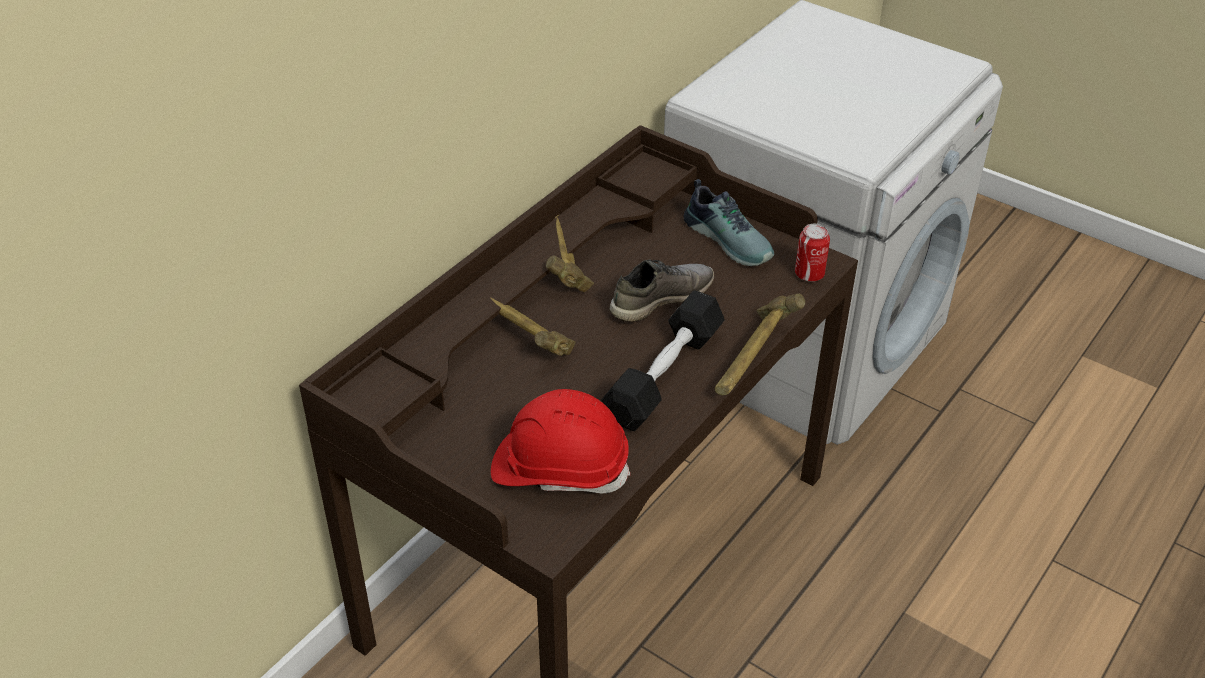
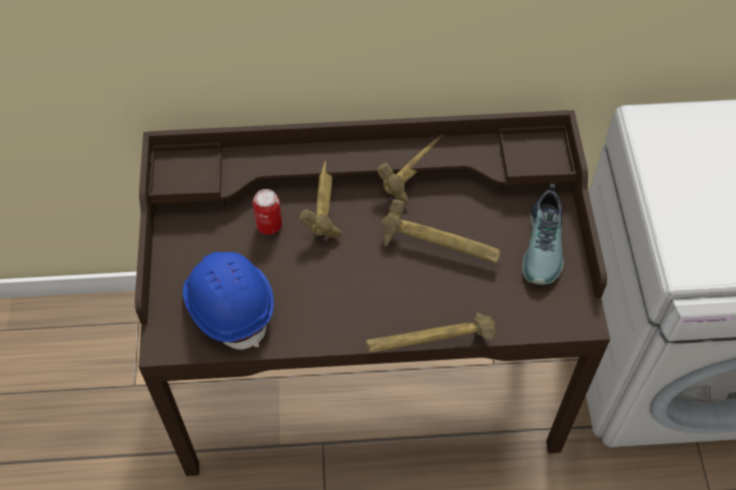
camera: 50 degrees right, 15 degrees up
(560, 468) = (230, 305): red hard hat -> blue hard hat
(660, 298) = (439, 248): grey shoe -> hammer
(664, 375) = (365, 303): black dumbbell -> none
(809, 274) = (558, 319): can -> can (269, 225)

